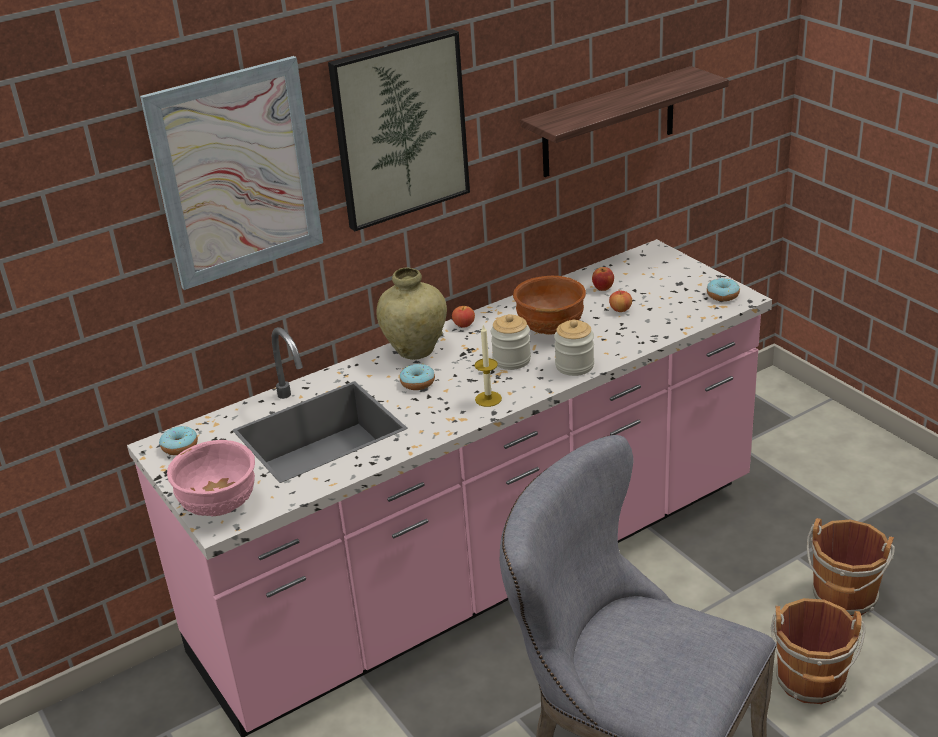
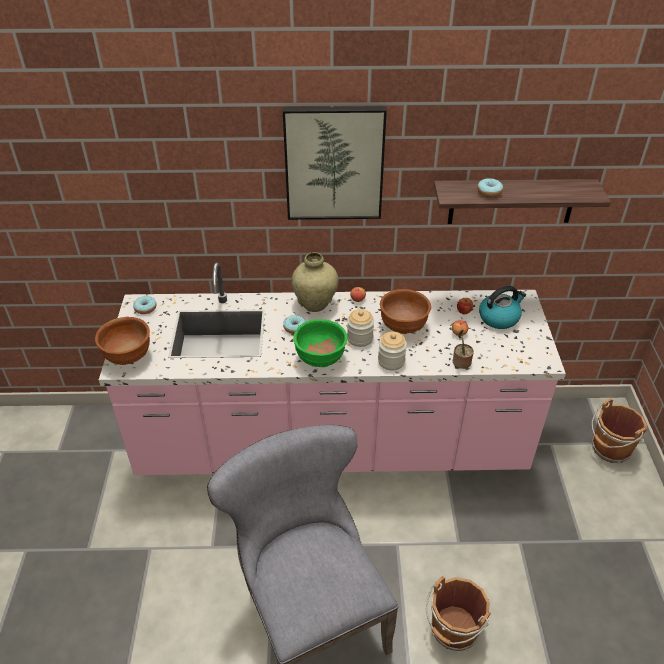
camera: 30 degrees right, 10 degrees up
(219, 507) = (128, 357): pink bowl -> brown bowl
(236, 173) = (209, 162): picture -> none
(488, 399) = (321, 359): candle -> green bowl
(648, 278) = (499, 317): none -> kettle
(654, 335) = (461, 362): none -> potted plant
(722, 295) = (535, 354): donut -> donut (489, 192)
(844, 597) = (525, 587): brown bucket -> brown bucket (609, 449)

